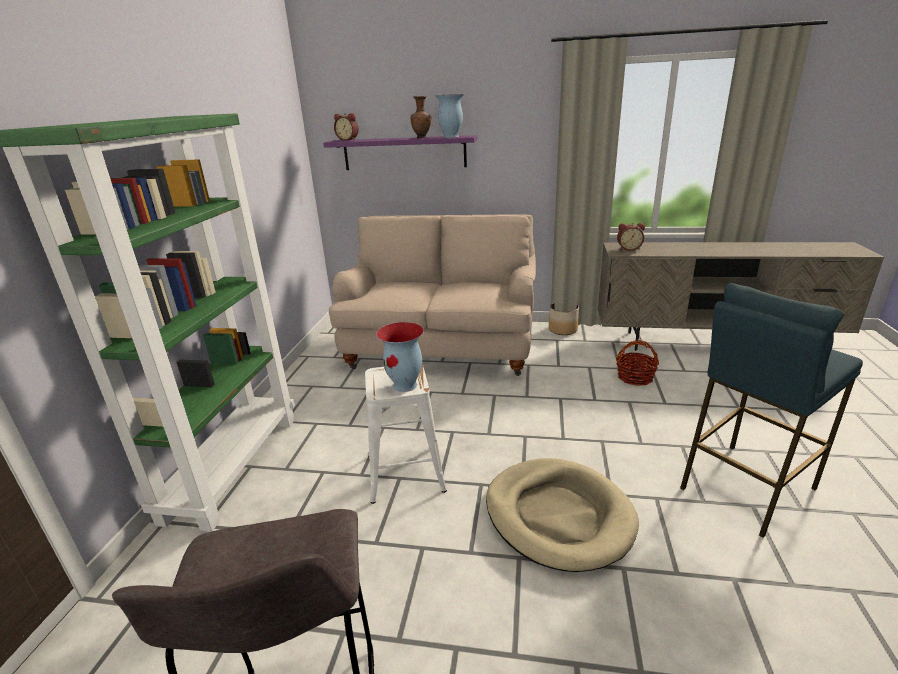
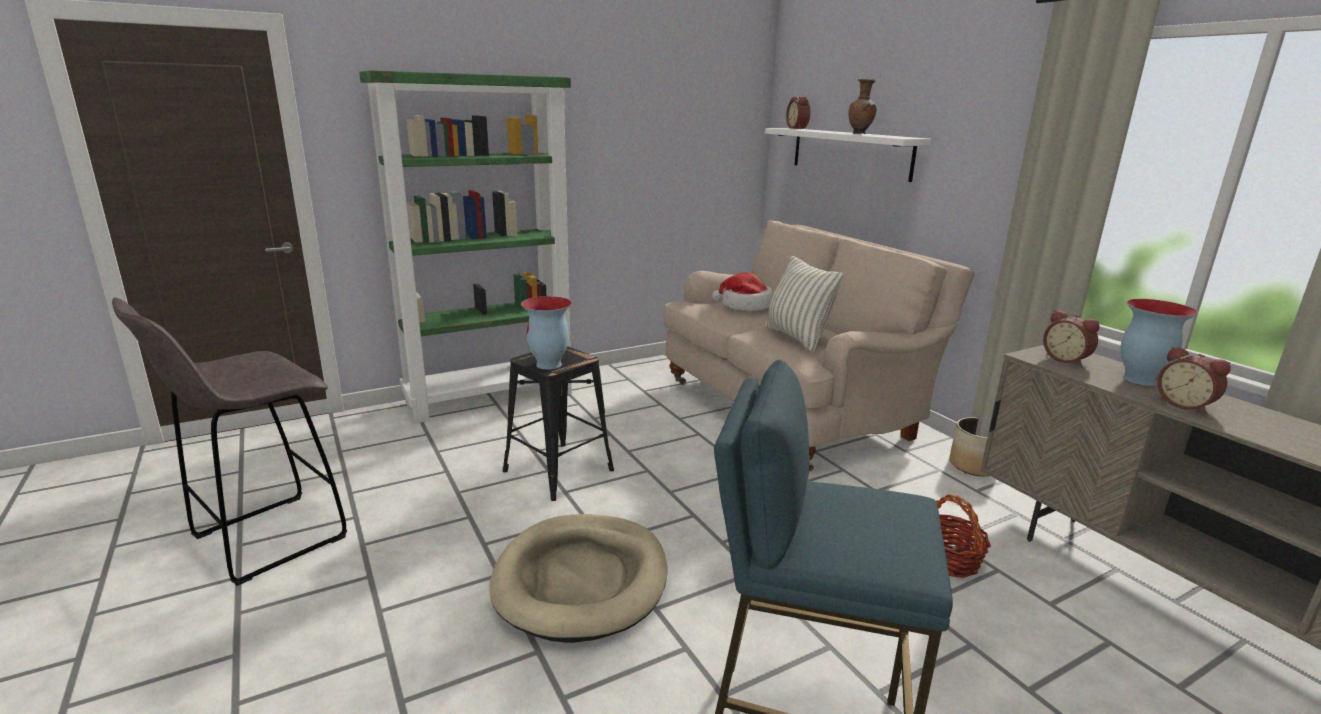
camera: 50 degrees right, 5 degrees down
(399, 286) = (745, 306): none -> hat
(404, 153) = (850, 152): purple shelf -> white shelf
(404, 472) = (557, 470): white stool -> black stool
(450, 137) = (888, 136): vase -> vase (1139, 379)
(472, 292) = (797, 337): none -> pillow
(698, 251) = (1185, 405): none -> alarm clock

